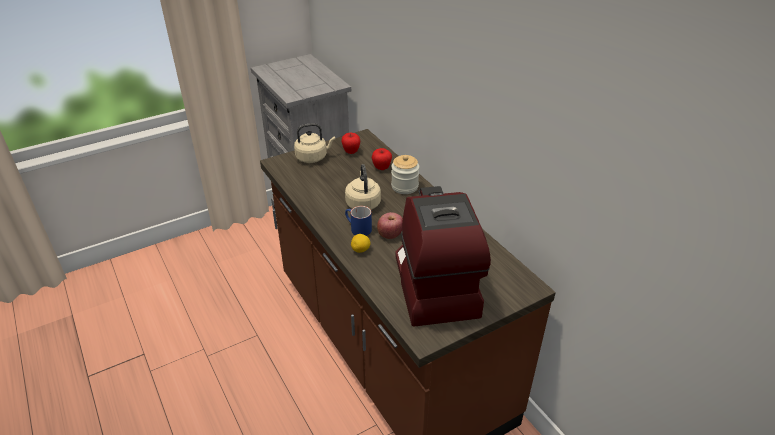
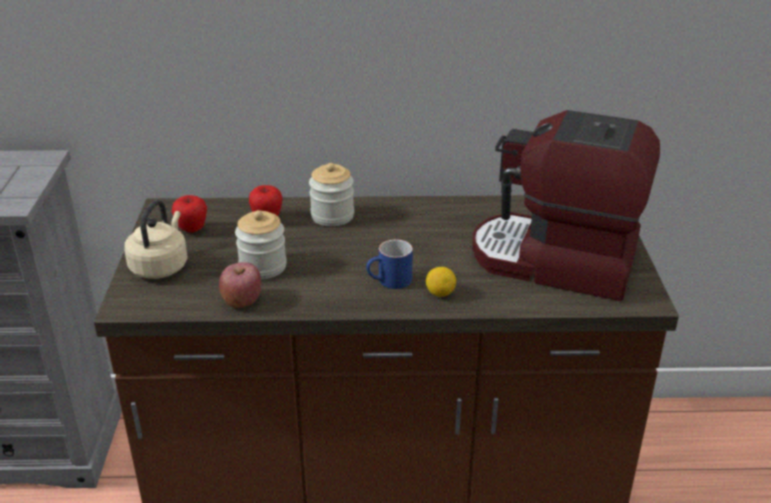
camera: 60 degrees left, 5 degrees down
(337, 185) = (263, 267): none -> jar
(363, 203) = (333, 259): beige kettle -> none
(390, 235) = (427, 260): apple -> apple (242, 301)

